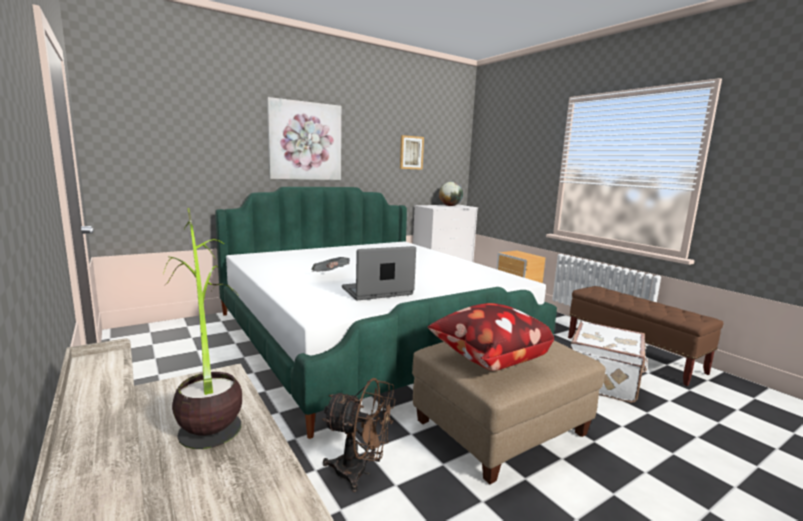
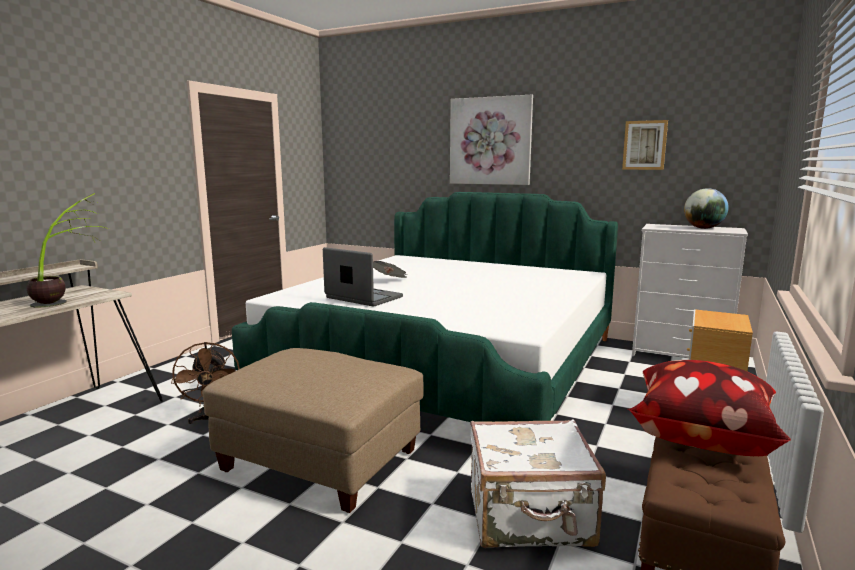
camera: 60 degrees right, 0 degrees up
(487, 359) = (283, 366): pillow -> pillow (700, 436)

